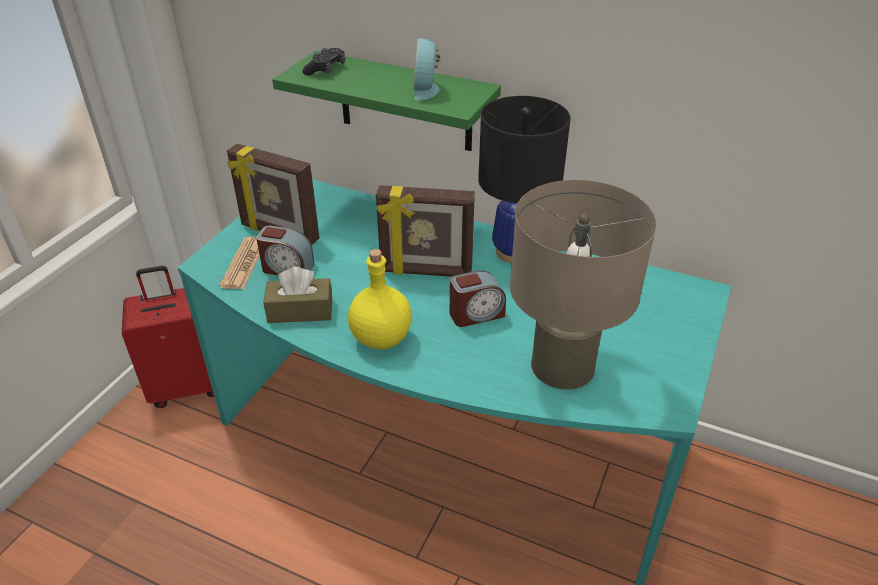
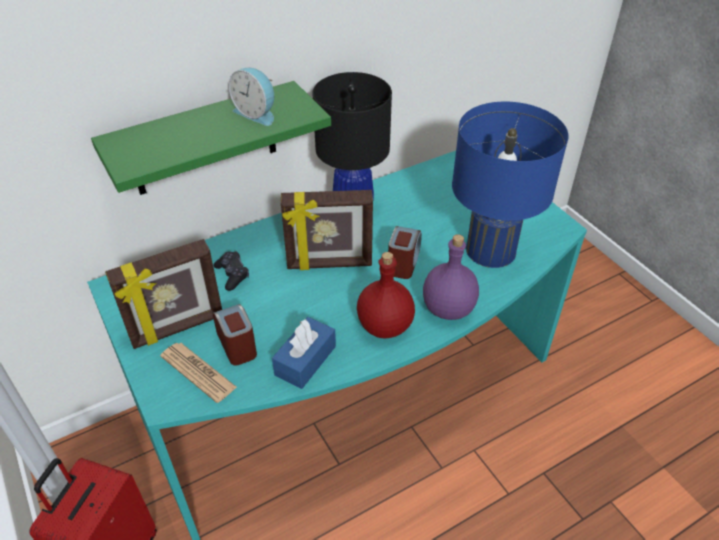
camera: 55 degrees left, 5 degrees up
(287, 268) = (237, 345): alarm clock -> alarm clock turned 75 degrees counterclockwise
(300, 311) = (305, 360): brown tissue box -> blue tissue box
(326, 69) = (143, 146): black game controller -> black game controller (232, 275)
(380, 338) = (384, 326): yellow bottle -> red bottle
(426, 272) = (329, 264): picture frame -> picture frame turned 45 degrees clockwise
(444, 371) = (449, 309): none -> purple bottle
(562, 365) = (490, 250): beige table lamp -> blue table lamp

